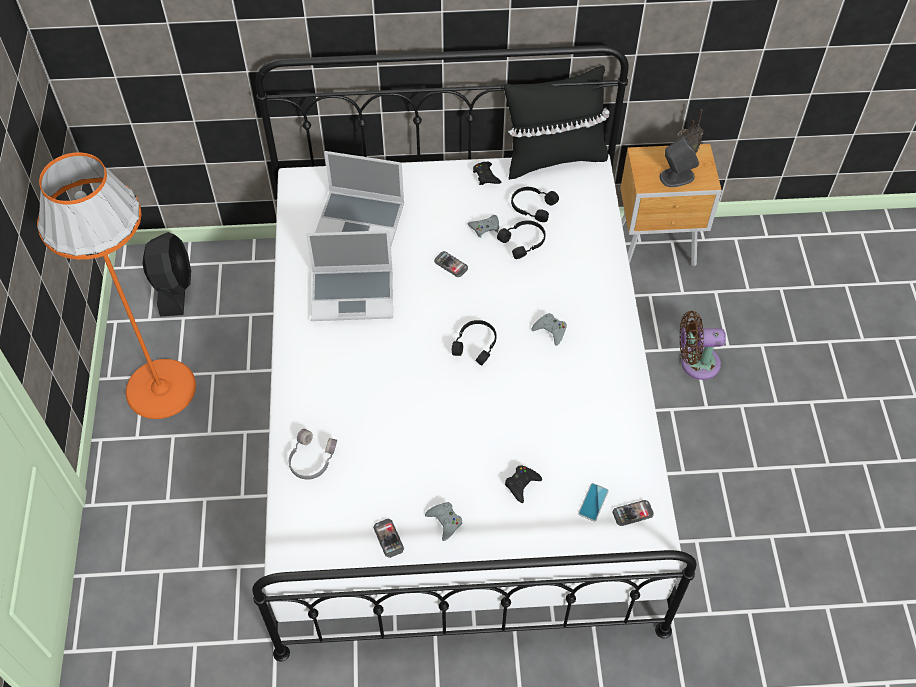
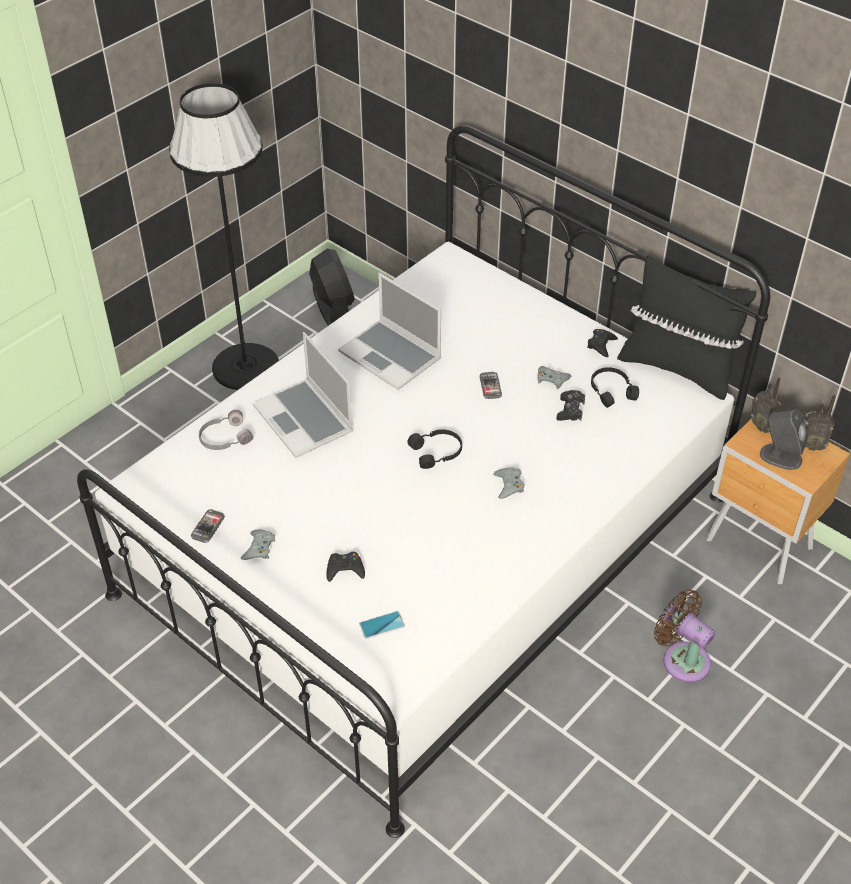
camera: 45 degrees right, 10 degrees down
(160, 388) = (245, 366): orange floor lamp -> black floor lamp
(174, 288) = (332, 309): black fan -> black fan turned 60 degrees counterclockwise
(362, 219) = (464, 311): laptop -> laptop (305, 420)
(523, 242) = (570, 410): black headphones -> black game controller
(632, 513) = (401, 658): phone -> none
(643, 162) = (762, 426): none -> radio

